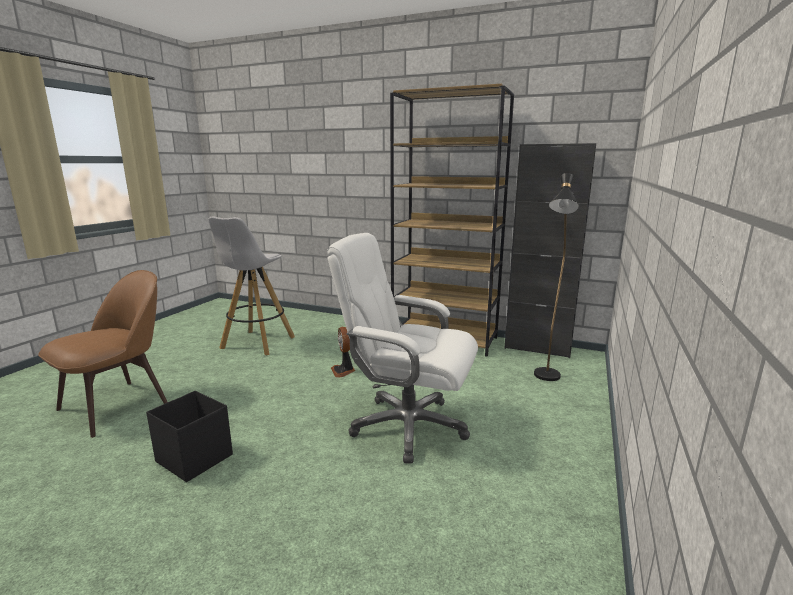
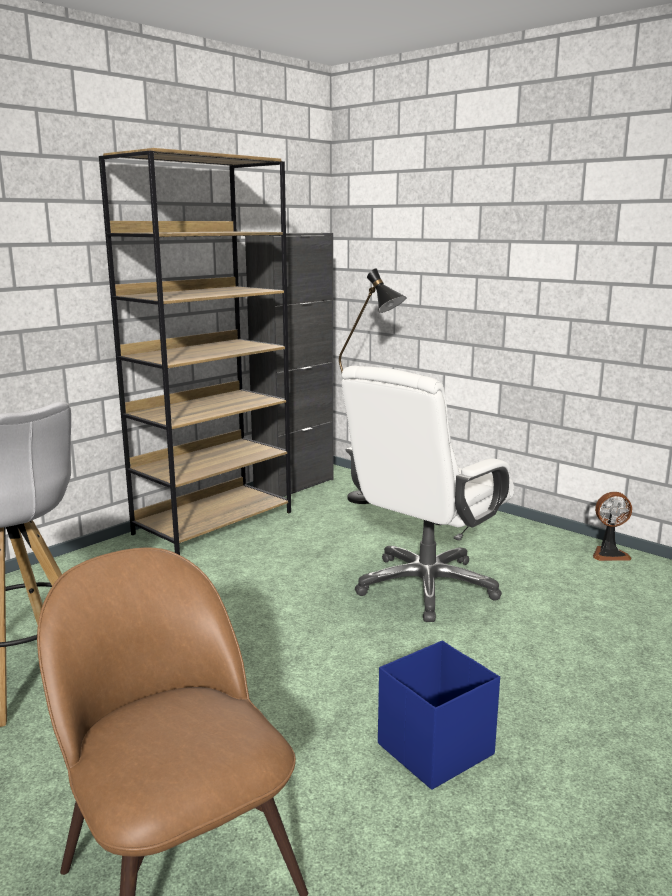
camera: 70 degrees left, 0 degrees up
(194, 458) = (433, 750): black storage box -> blue storage box
(343, 371) = (246, 605): fan -> fan (609, 554)

